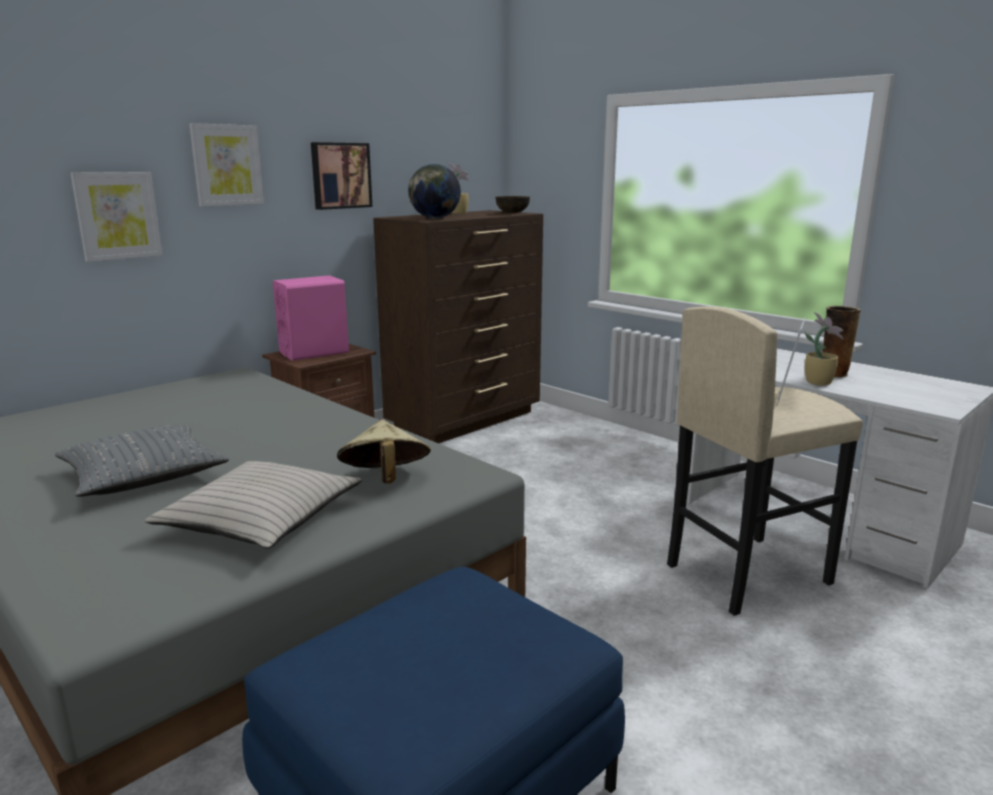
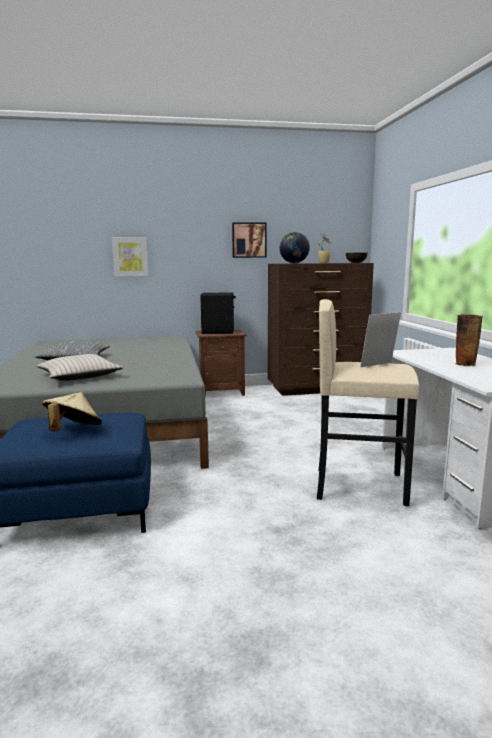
camera: 35 degrees right, 5 degrees down
(226, 165) = (184, 234): picture -> none
(314, 352) = (218, 332): pink speaker -> black speaker
(384, 480) = (146, 374): beige hat -> beige hat (73, 431)
(818, 382) = (439, 365): potted plant -> none

